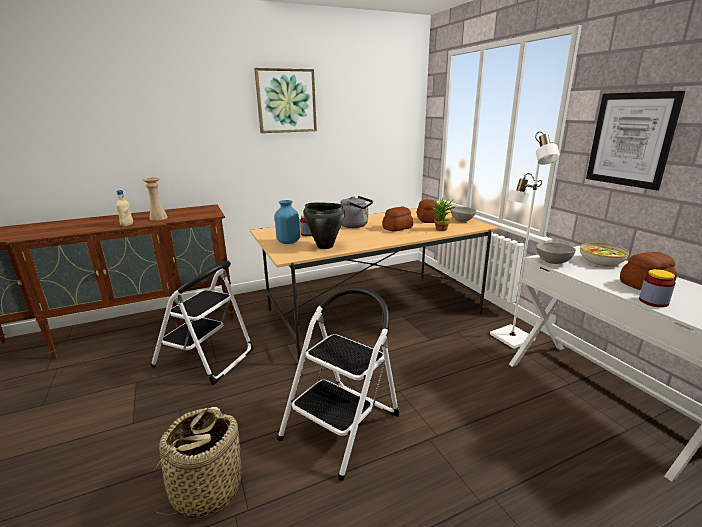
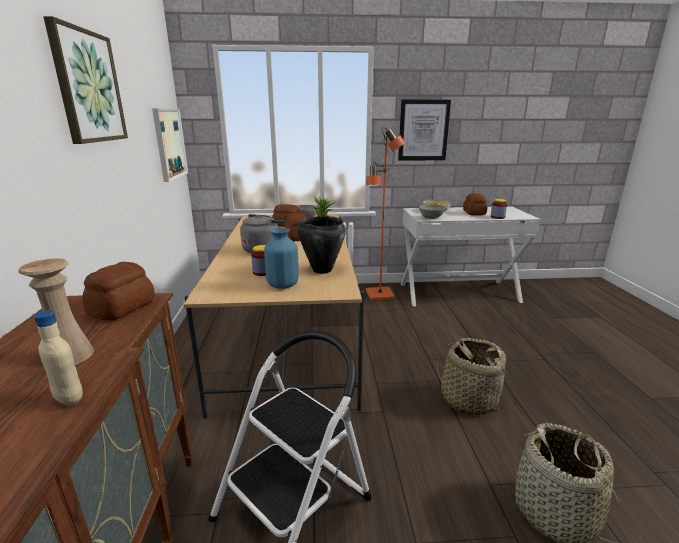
camera: 70 degrees left, 0 degrees up
(204, 213) = (123, 307): none -> bread
(343, 425) = (468, 399): step ladder -> basket
(393, 136) = (169, 144): none -> picture
(512, 337) = (379, 294): white floor lamp -> orange floor lamp

